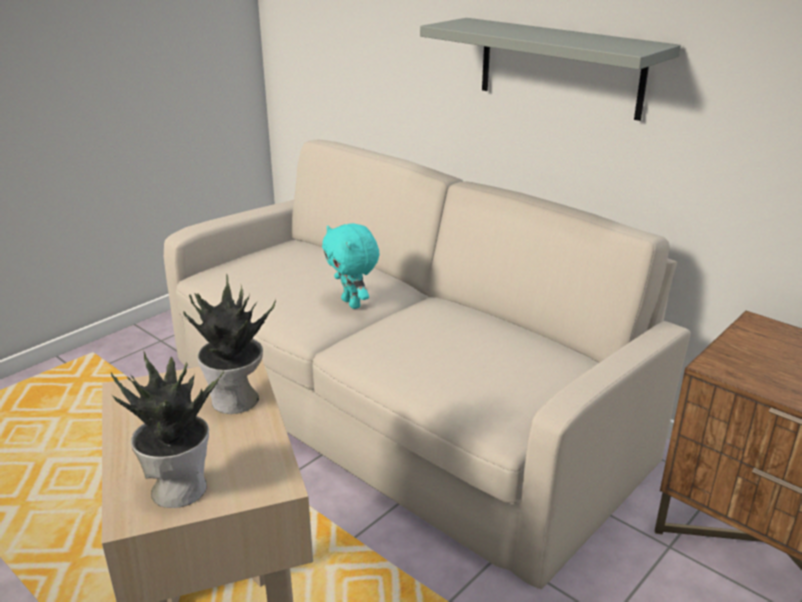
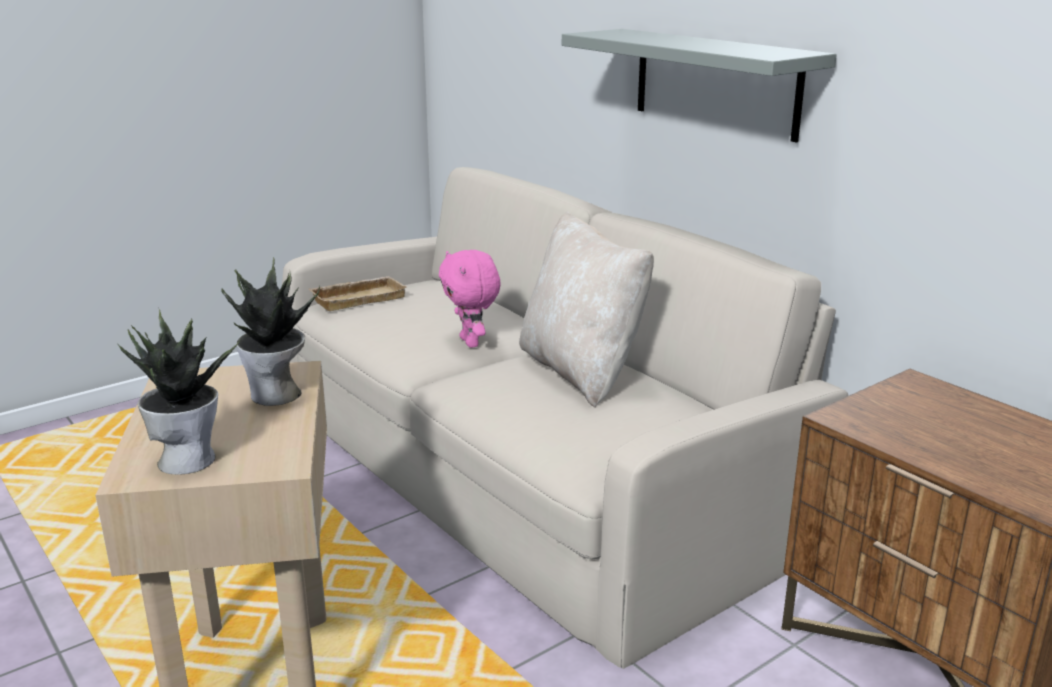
camera: 10 degrees right, 5 degrees down
(237, 265) = (358, 298): none -> beige tray
(353, 303) = (471, 342): turquoise plush toy -> pink plush toy
(459, 326) = (581, 372): none -> beige pillow

